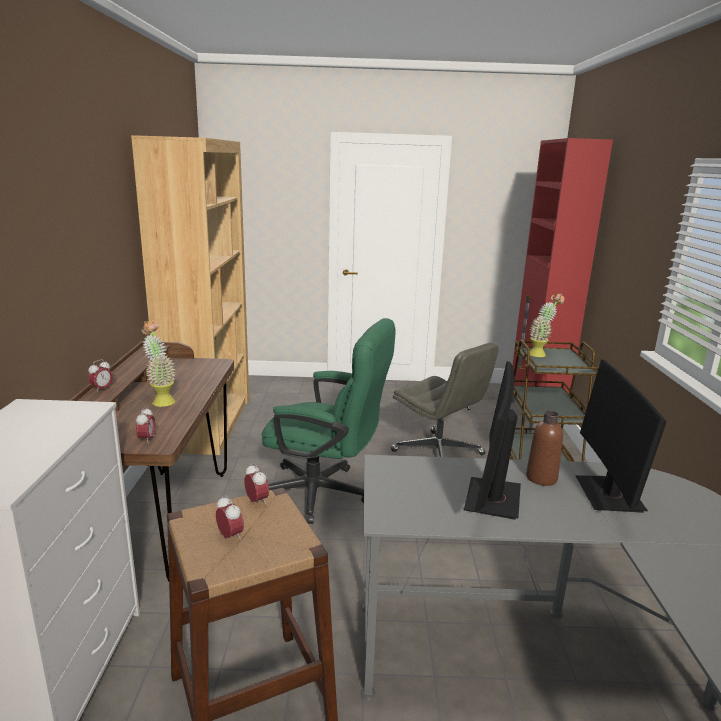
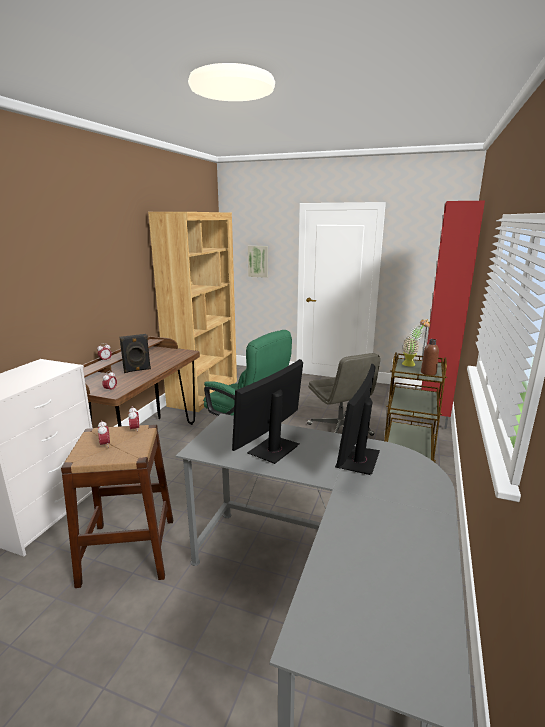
camera: 20 degrees right, 0 degrees up
(161, 400) = (137, 370): potted plant -> black speaker
(266, 217) = (258, 261): none -> picture
(541, 478) = (320, 443): brown bottle -> brown bottle (428, 373)

